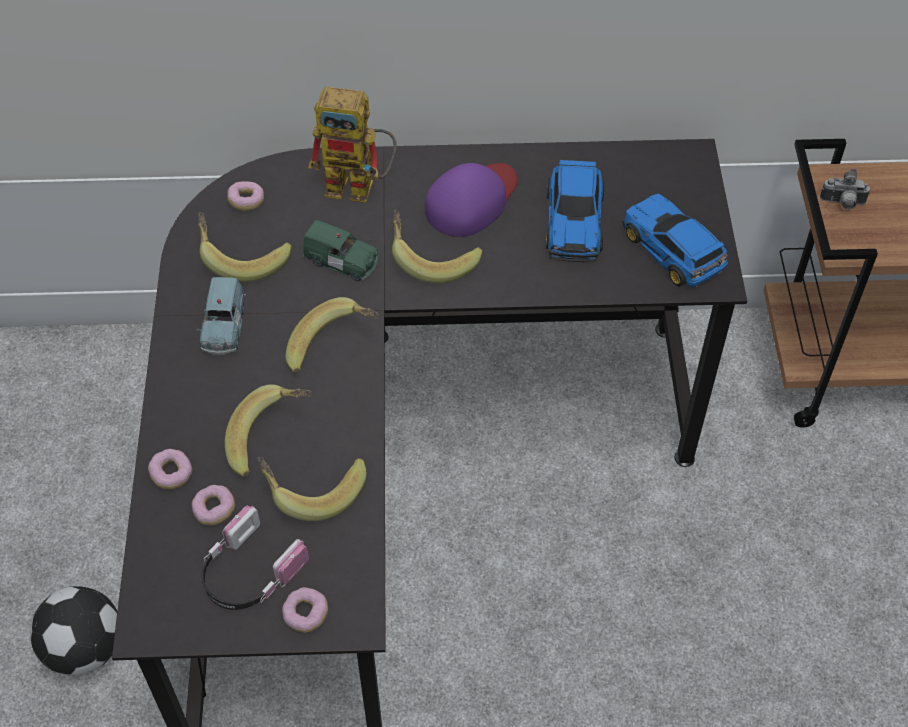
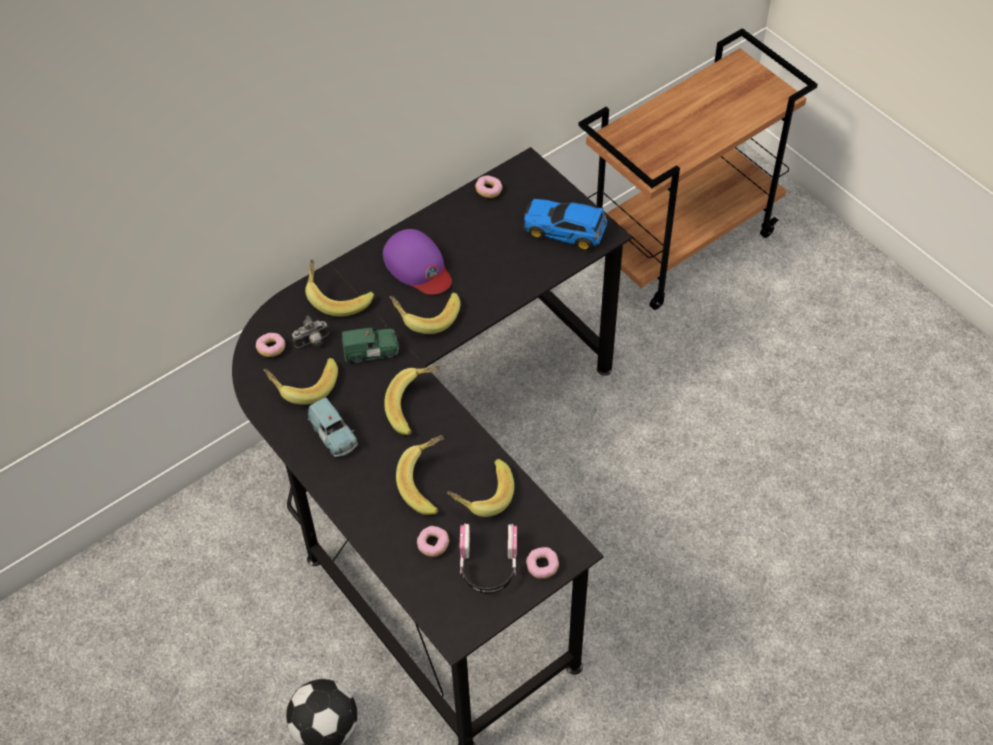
camera: 35 degrees left, 0 degrees up
(172, 474) = (386, 541): donut -> donut (489, 191)
(360, 186) = (338, 297): toy robot -> banana
(472, 200) = (418, 266): purple cap -> purple cap turned 135 degrees clockwise
(574, 221) = (492, 244): toy car -> none
(842, 203) = (630, 148): camera -> camera (313, 342)

